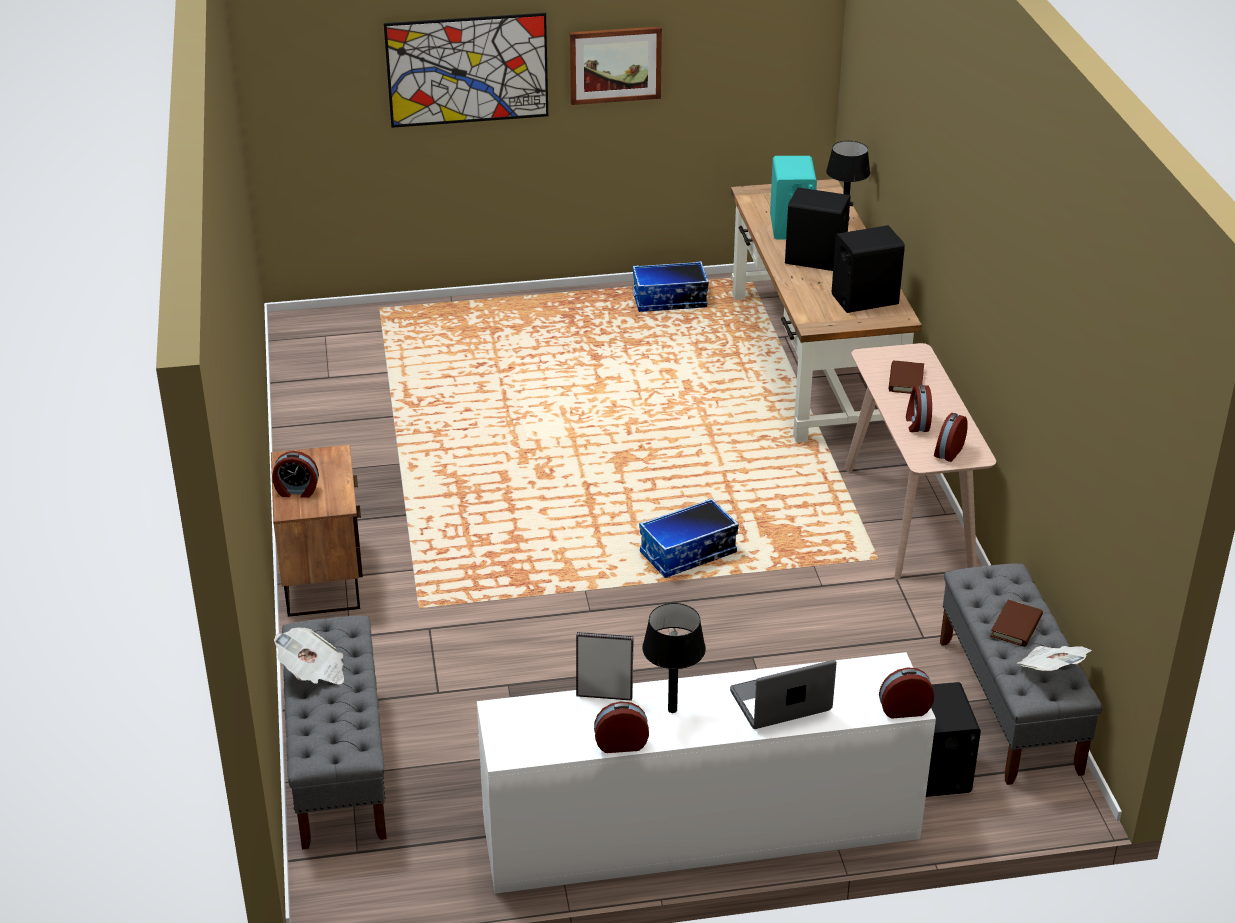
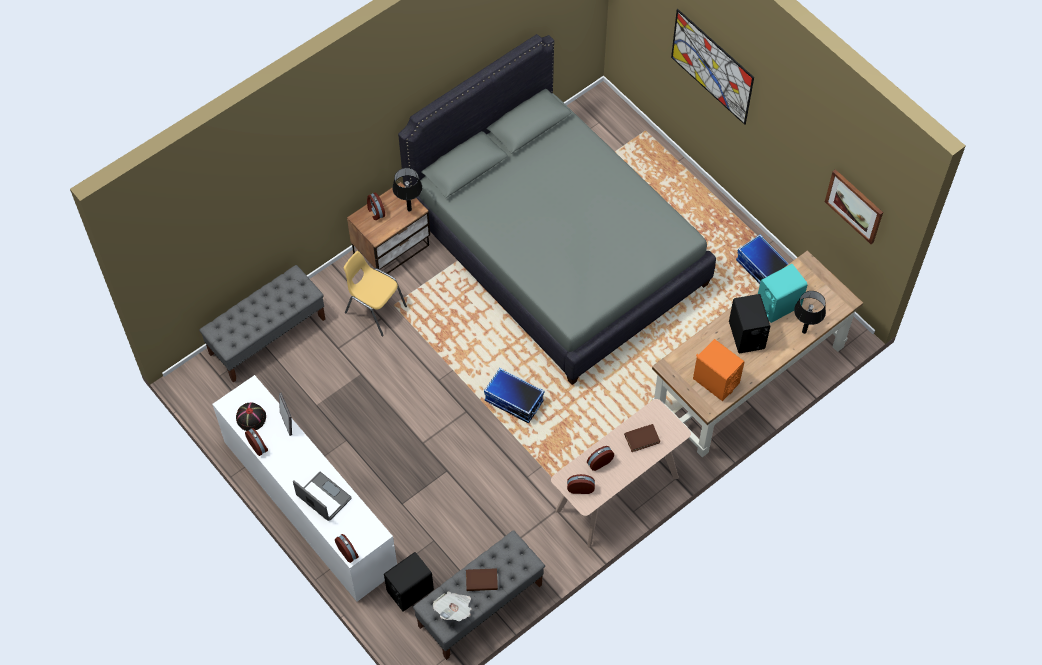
camera: 60 degrees right, 25 degrees up
(313, 672) = (268, 296): newspaper -> none
(407, 629) = (375, 309): none -> yellow chair
(483, 434) = (557, 250): none -> grey bed
(557, 733) = (250, 417): none -> black hat
(615, 64) = (783, 133): picture -> picture (854, 206)
(672, 709) = (292, 455): black table lamp -> black table lamp (409, 209)
(864, 299) = (715, 381): black speaker -> orange speaker

